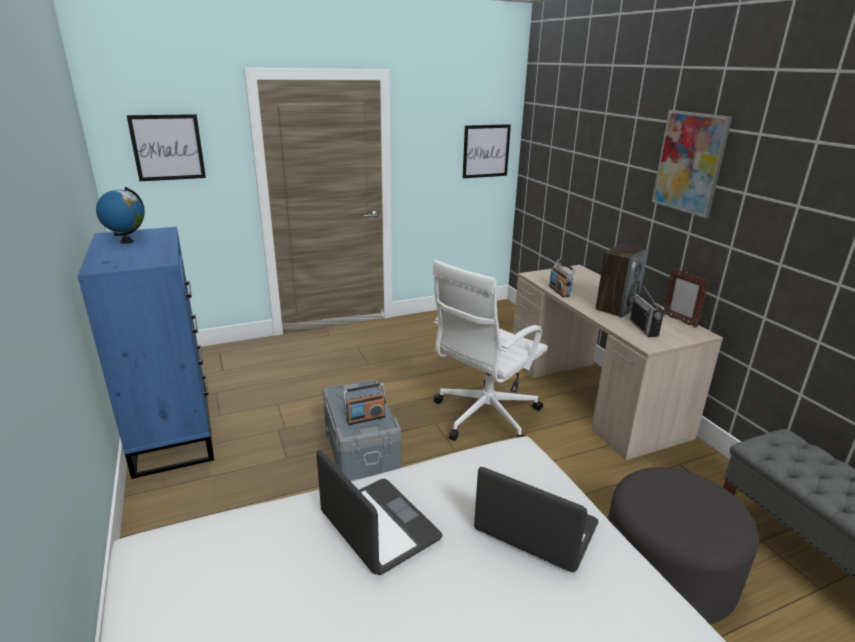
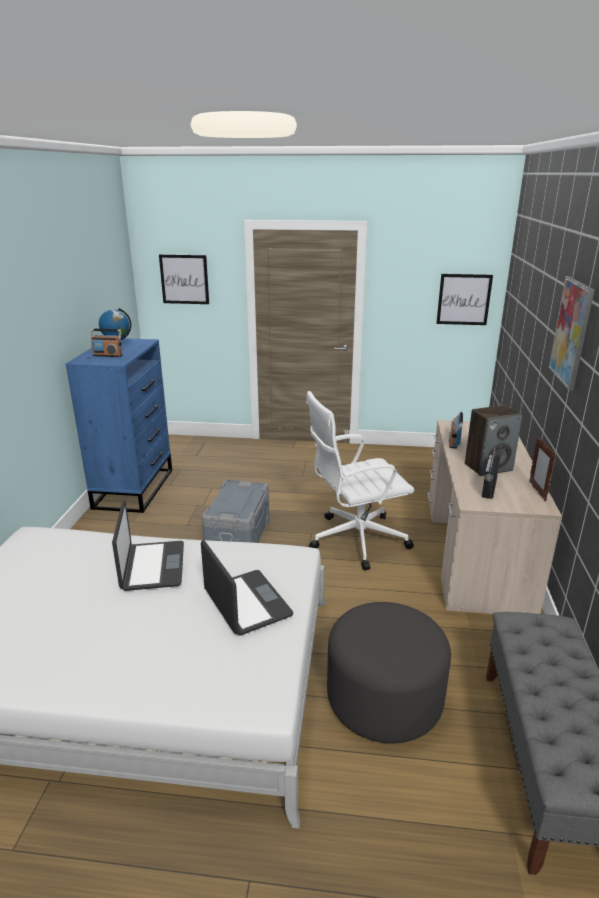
camera: 30 degrees right, 0 degrees up
(365, 418) = (233, 507): radio -> radio (108, 355)

